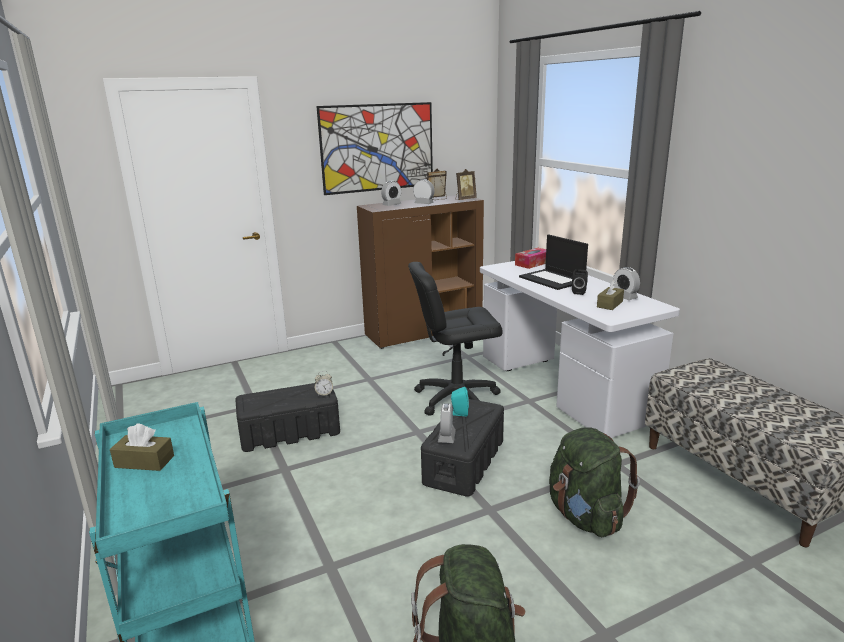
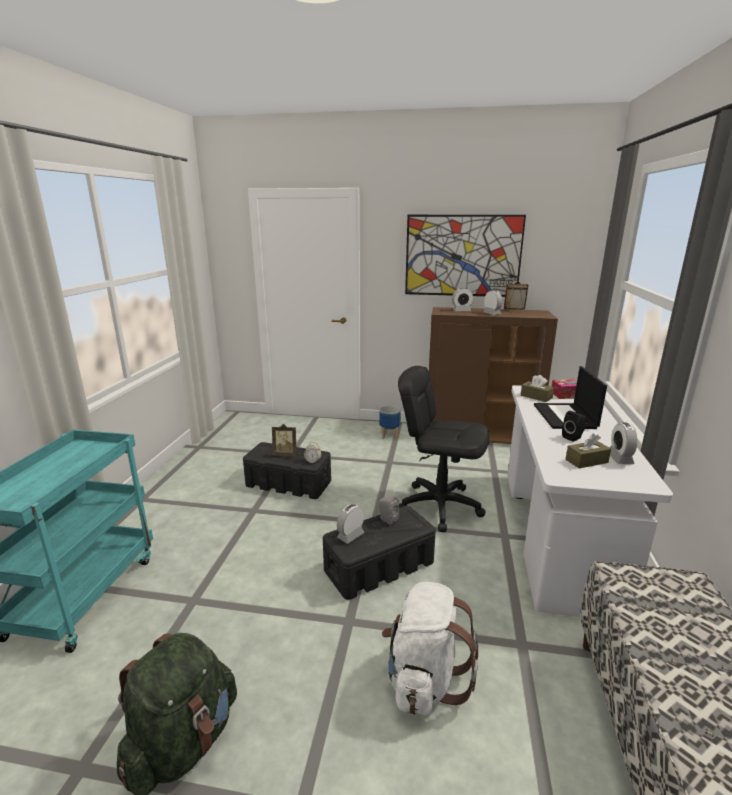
camera: 35 degrees right, 0 degrees up
(144, 461) = (59, 464): brown tissue box -> brown tissue box (536, 397)
(339, 356) = (389, 435): none -> planter
(459, 413) = (387, 519): turquoise speaker -> grey speaker
(465, 199) = (539, 315): picture frame -> picture frame (285, 454)
(585, 516) = (424, 679): green backpack -> white backpack

